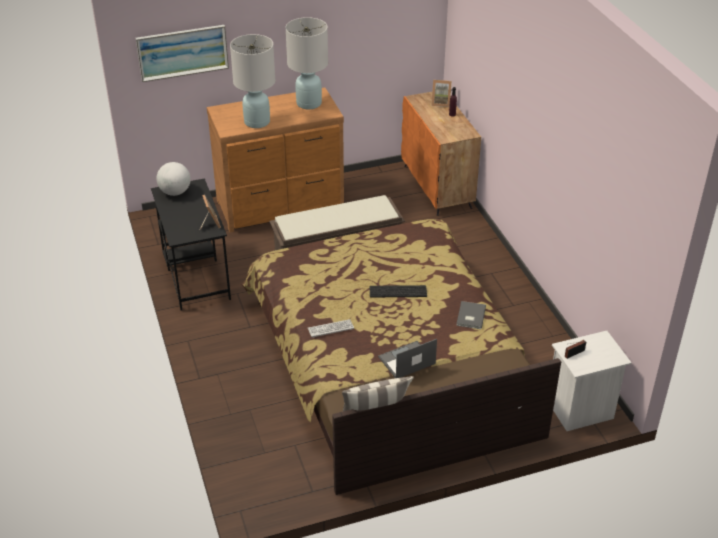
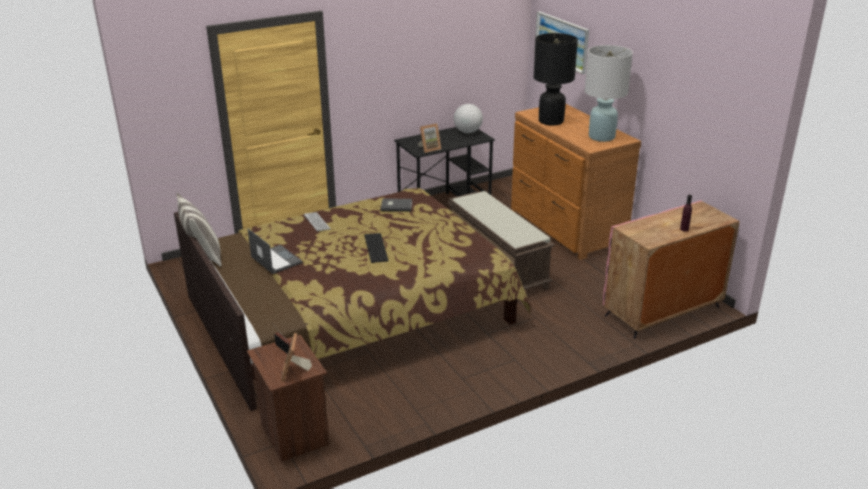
camera: 80 degrees right, 10 degrees down
(257, 122) = (550, 121): white table lamp -> black table lamp
(437, 187) = (662, 311): orange cabinet -> pink cabinet
(441, 103) = (705, 221): picture frame -> picture frame (294, 372)
(470, 316) = (345, 288): grey book -> grey book (396, 206)
(580, 411) = (293, 435): white nightstand -> brown nightstand

